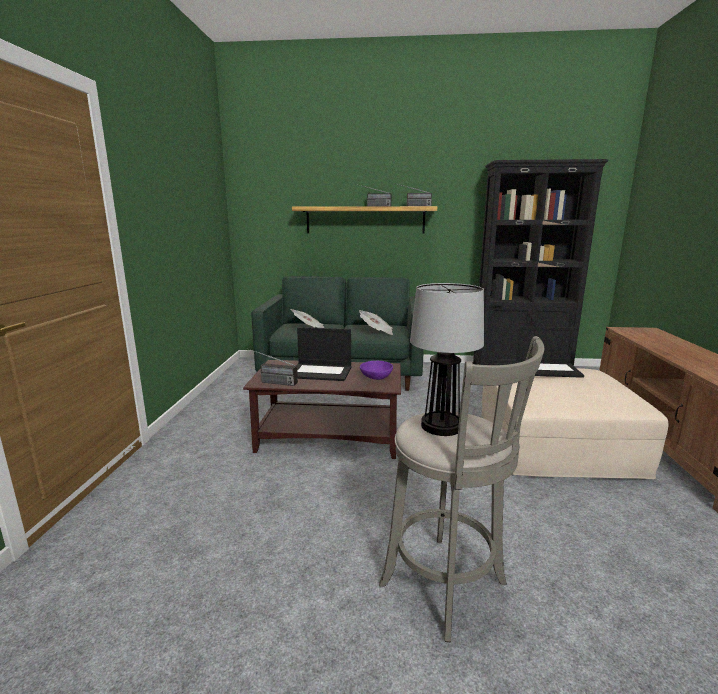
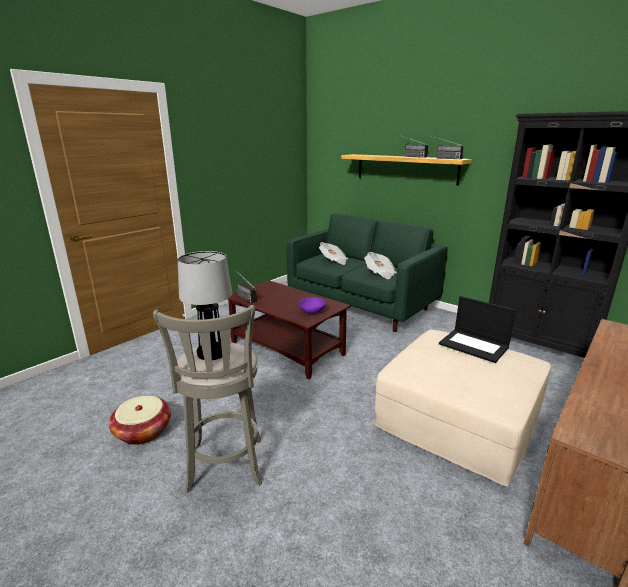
camera: 35 degrees right, 5 degrees up
(285, 606) = (143, 431): none -> basket
(321, 372) = (284, 298): laptop -> none

